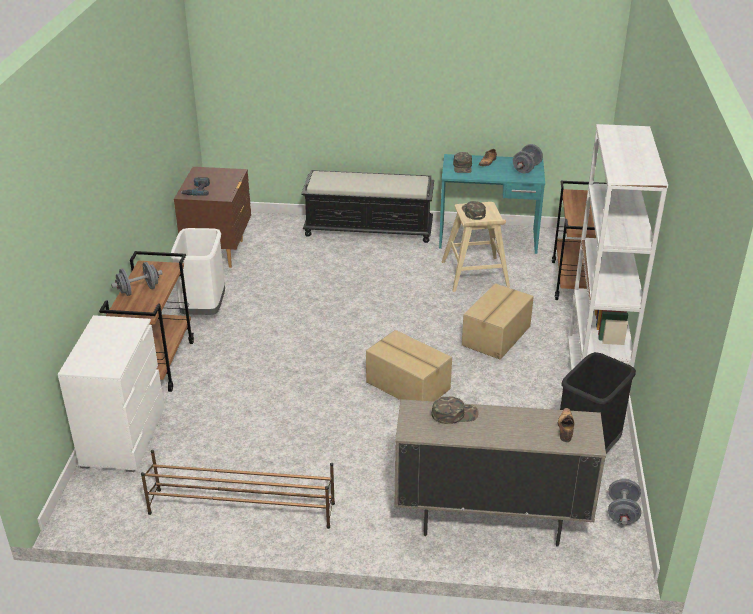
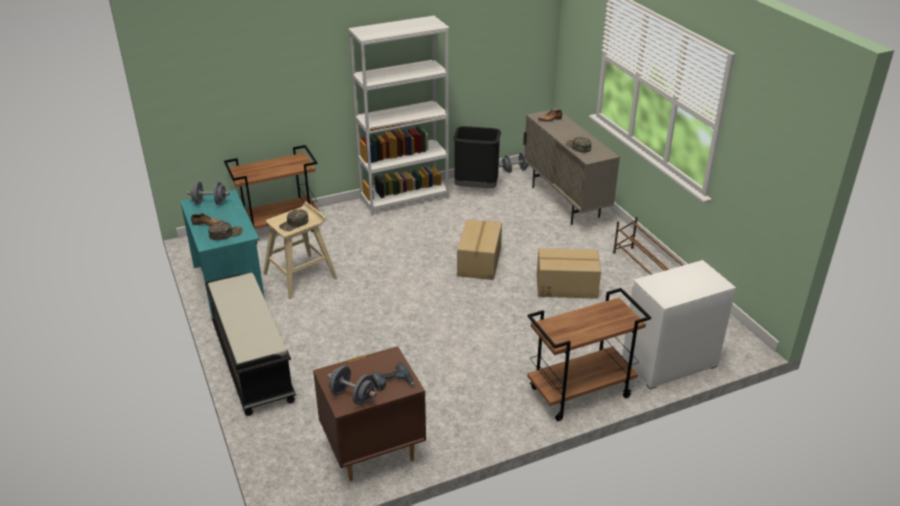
camera: 120 degrees left, 0 degrees up
(139, 290) = (594, 325): grey dumbbell -> grey dumbbell (352, 396)
(204, 310) = (482, 407): white trash can -> none
(497, 336) = (385, 243): cardboard box -> cardboard box (566, 286)

